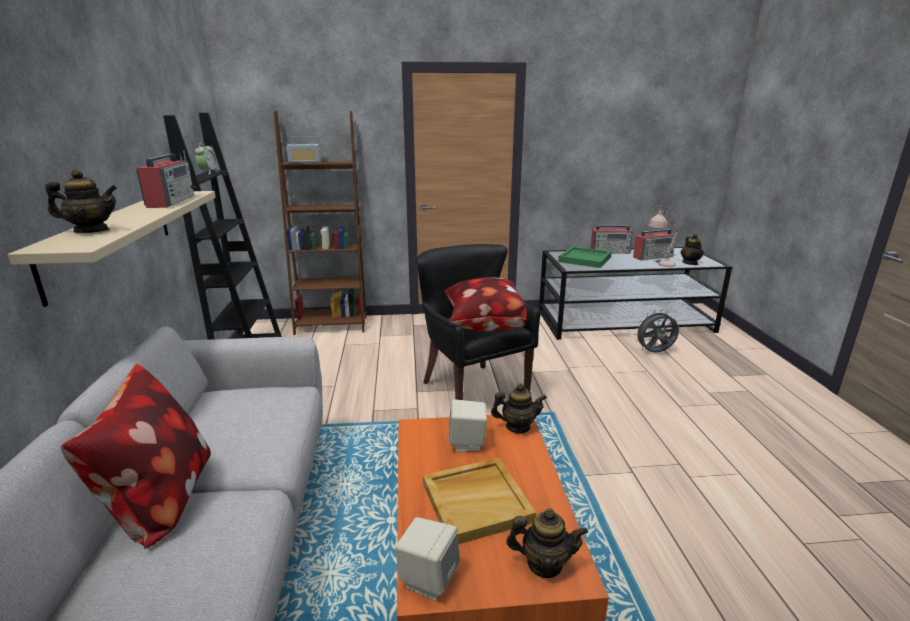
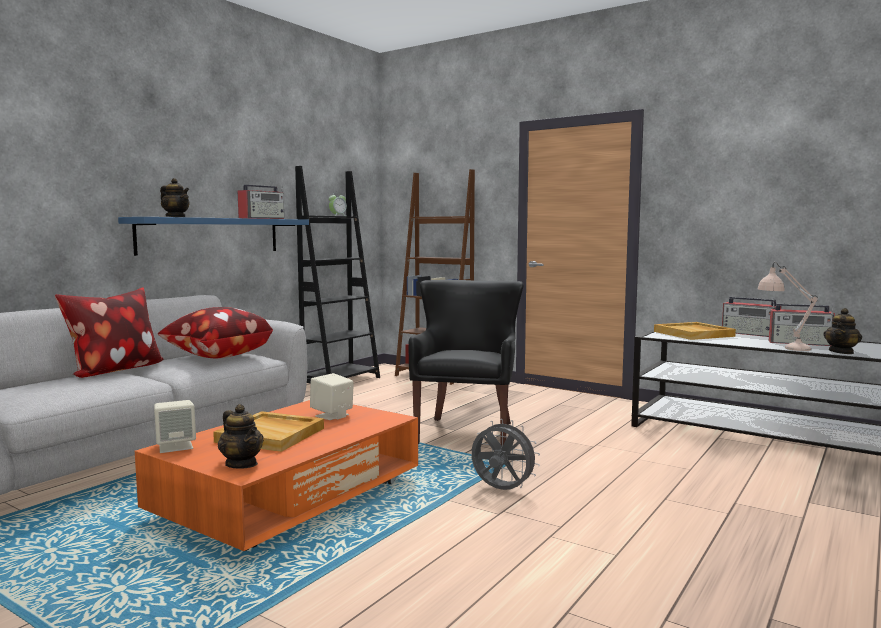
camera: 40 degrees right, 15 degrees down
(112, 239) = (211, 235): beige shelf -> blue shelf
(304, 162) = (431, 216): radio -> none
(483, 326) = (459, 352): pillow -> pillow (217, 356)
(517, 427) = (386, 419): teapot -> none
(585, 259) = (694, 334): green tray -> beige tray
(654, 353) = (737, 461): grey fan -> grey fan (501, 490)

